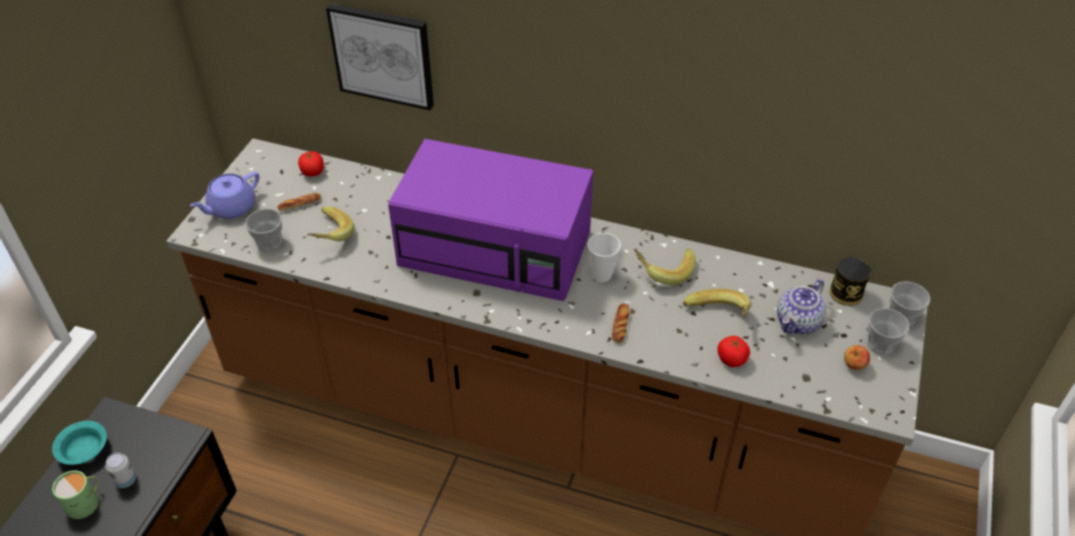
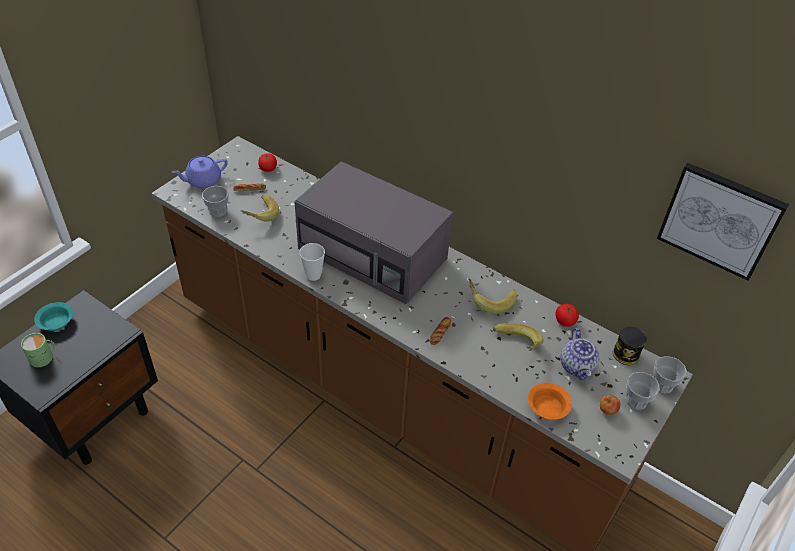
camera: 15 degrees right, 0 degrees up
(126, 480) = (74, 350): can -> none
(383, 55) = (326, 94): picture -> picture (720, 220)
(497, 248) = (374, 254): purple microwave -> grey microwave
(602, 275) = (442, 292): cup -> cup (313, 275)
(731, 359) = (513, 380): tomato -> tomato (564, 321)
(785, 381) = (548, 407): none -> orange bowl
(798, 322) = (577, 366): teapot -> teapot turned 60 degrees counterclockwise

